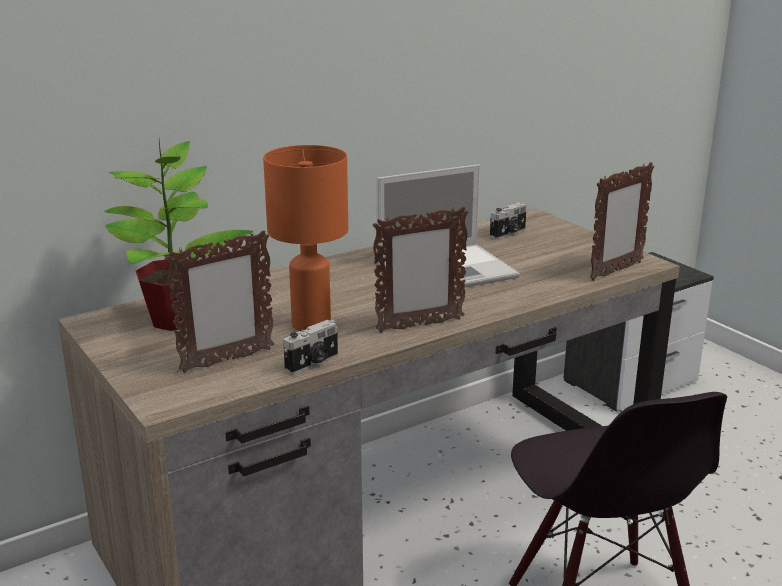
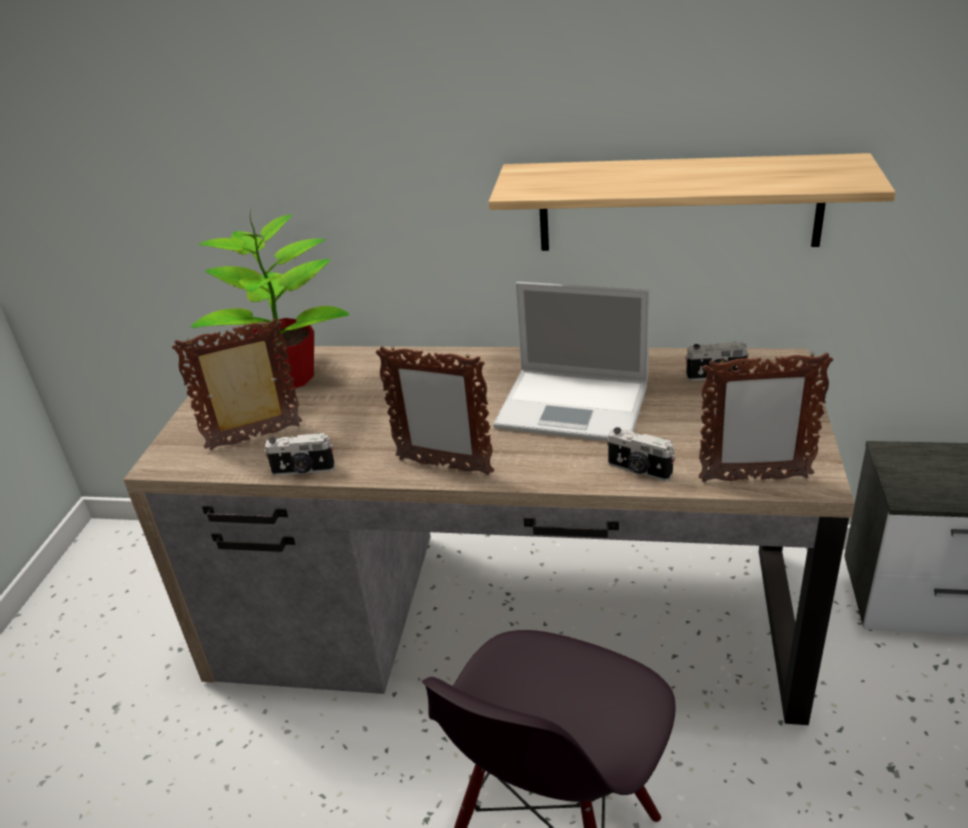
camera: 45 degrees right, 10 degrees up
(226, 361) = (256, 438): picture frame -> picture frame turned 150 degrees clockwise
(310, 324) = (365, 424): orange table lamp -> none
(452, 106) = (678, 204): none -> shelf
(548, 287) = (639, 470): none -> camera

